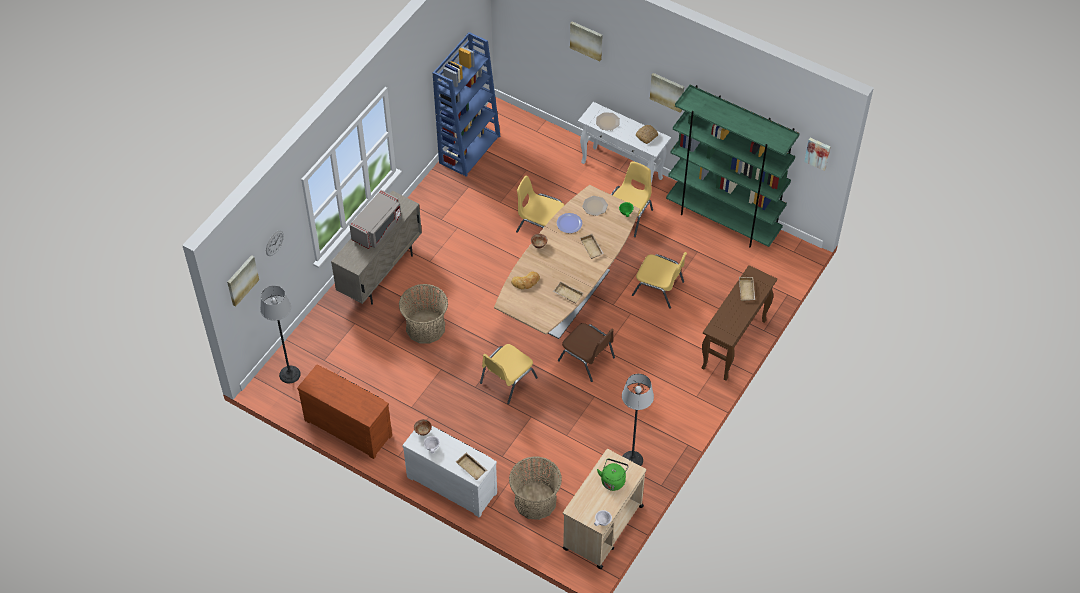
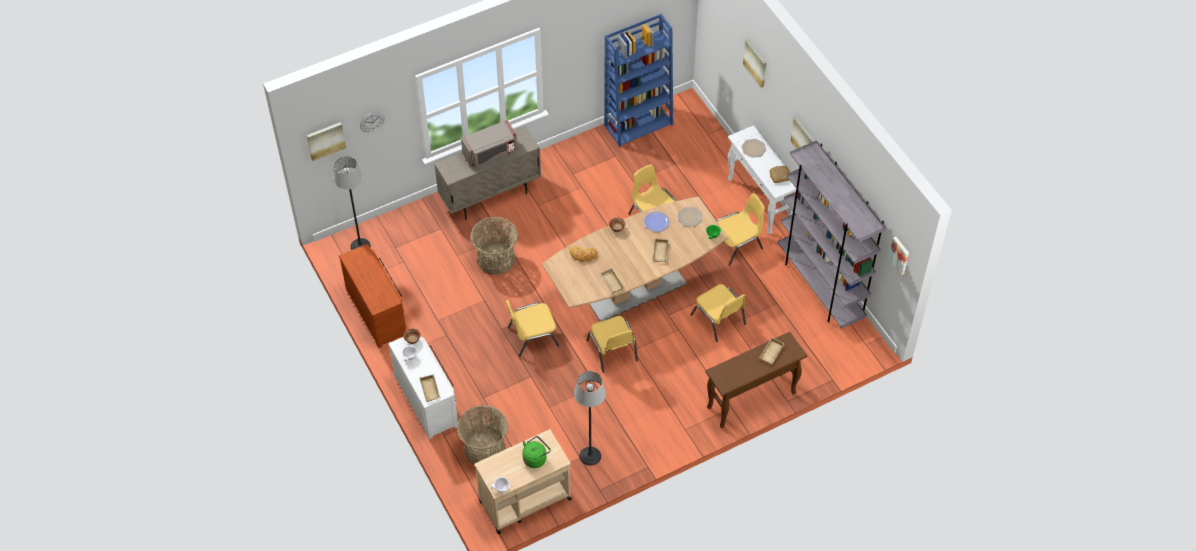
camera: 30 degrees right, 0 degrees up
(587, 359) = (612, 351): brown chair -> yellow chair
(723, 220) = (820, 286): green bookcase -> grey bookcase

